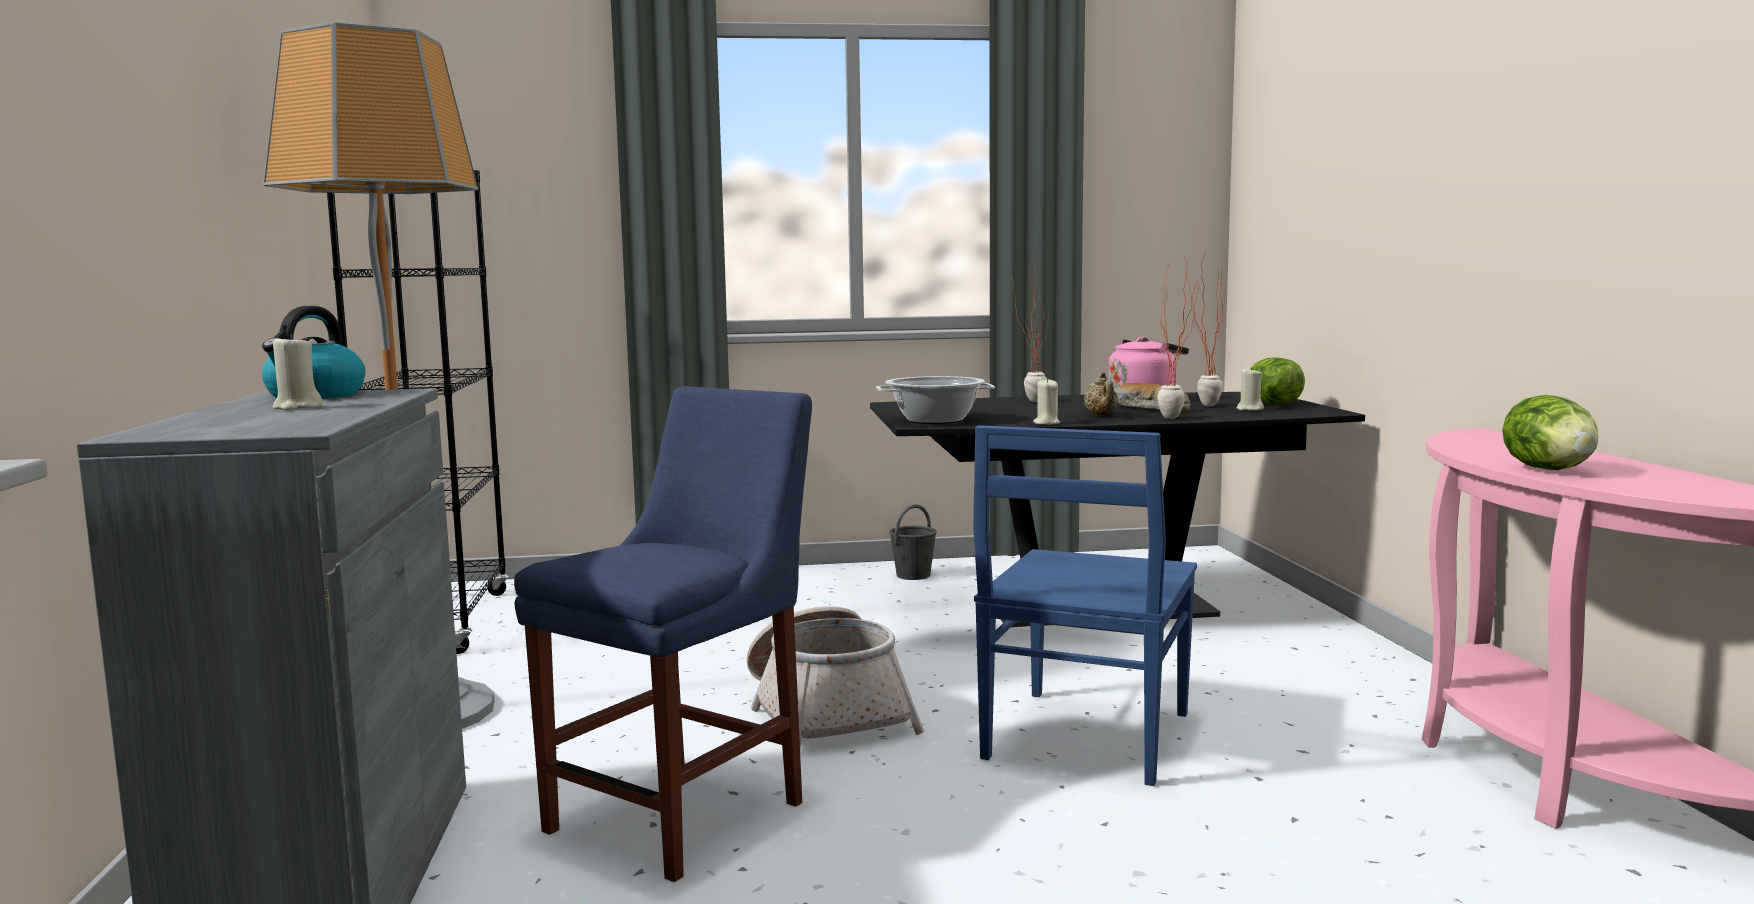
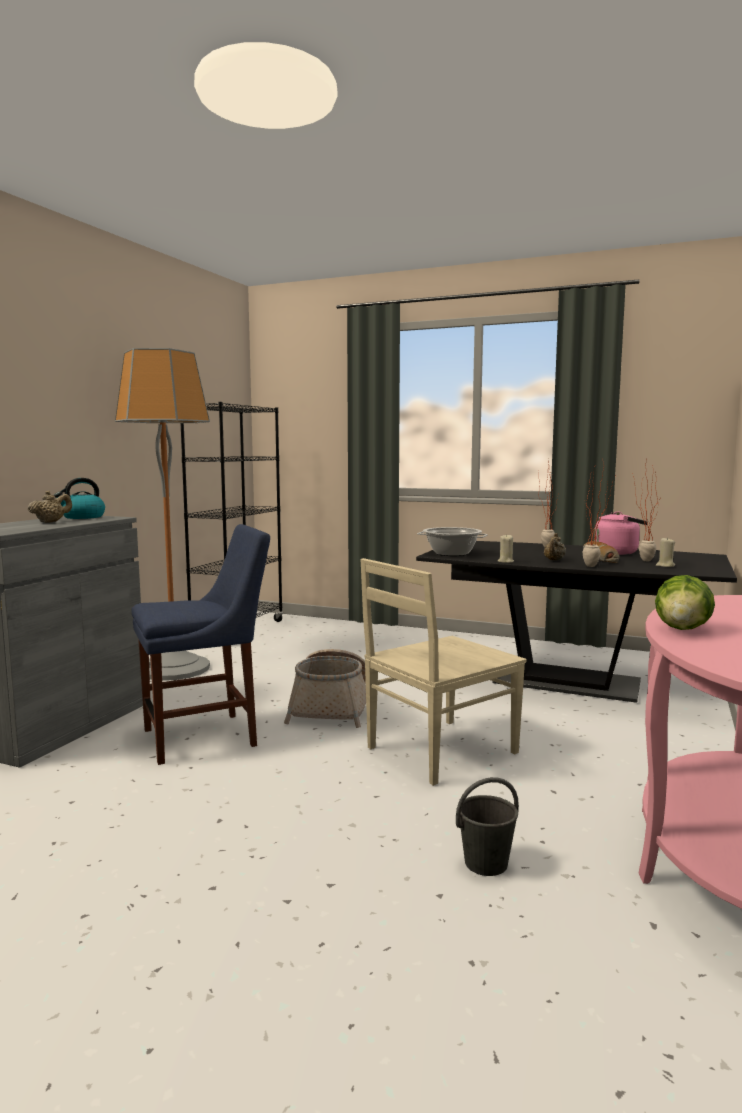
camera: 30 degrees right, 0 degrees up
(297, 407) = (51, 522): beige candle -> beige teapot
(913, 575) = (488, 645): grey bucket -> grey bucket (486, 863)
(1085, 737) = (439, 751): blue chair -> beige chair
(1272, 404) = (694, 564): lettuce -> none

